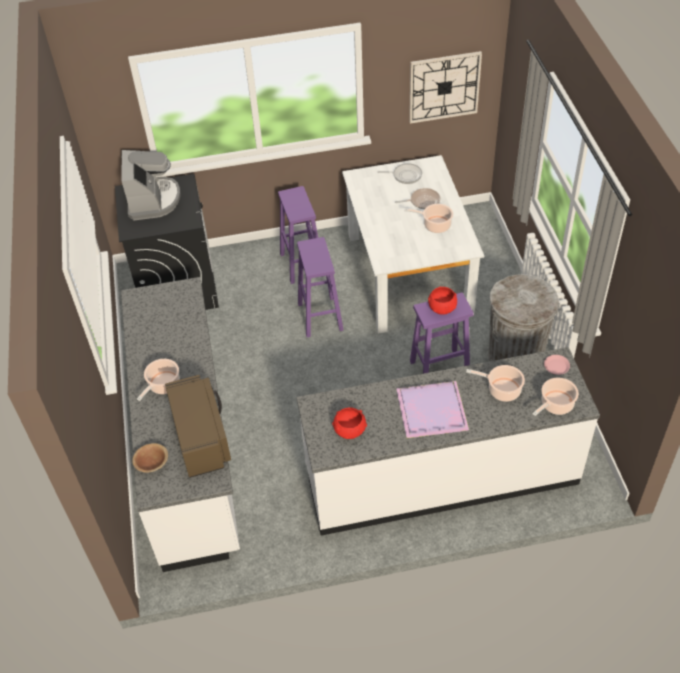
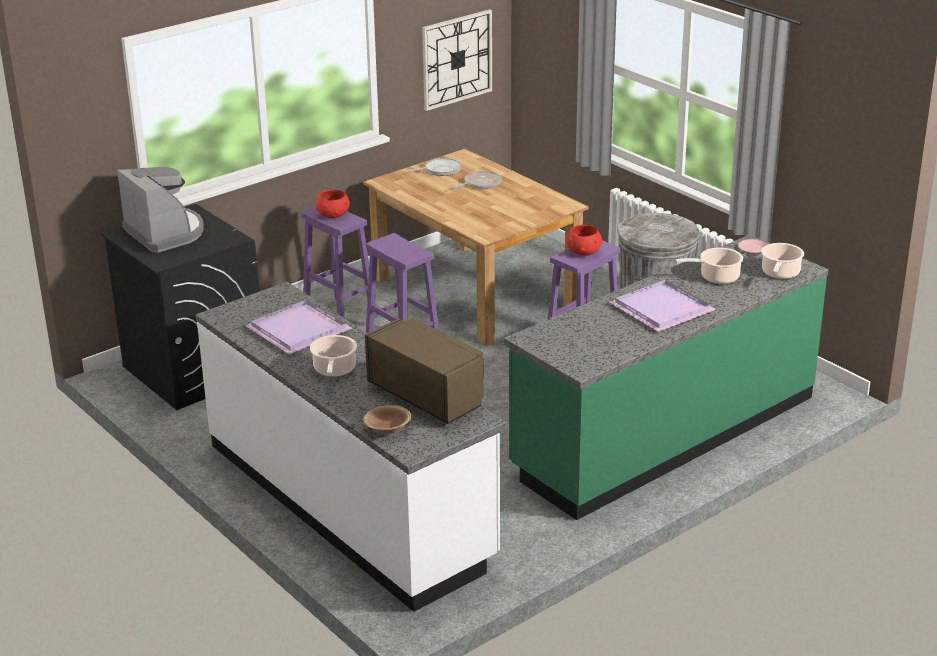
camera: 30 degrees left, 20 degrees down
(172, 333) = (300, 330): none -> purple tray
(349, 430) = (590, 344): red bowl -> red bowl (332, 215)
(407, 273) = (473, 292): white dining table -> brown dining table
(435, 225) = (512, 197): cooking pot -> none
(440, 475) = (664, 433): white counter -> green counter

